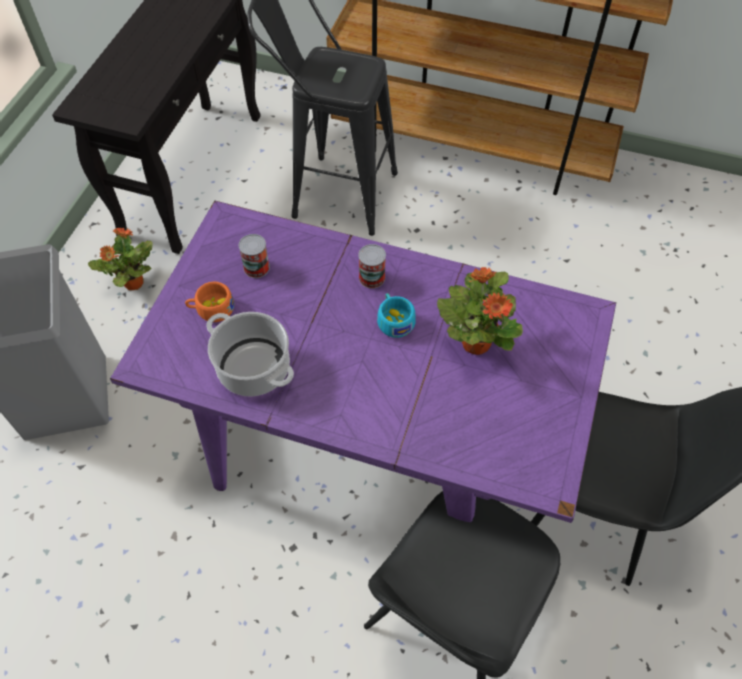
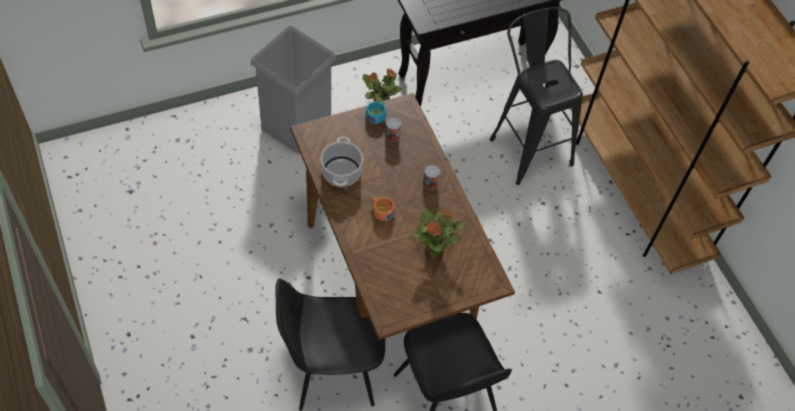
camera: 45 degrees right, 0 degrees up
(211, 309) = (355, 135): orange cup -> orange cup (381, 211)
(371, 444) = (390, 273): purple dining table -> brown dining table
(394, 320) = (415, 207): turquoise cup -> turquoise cup (377, 115)

